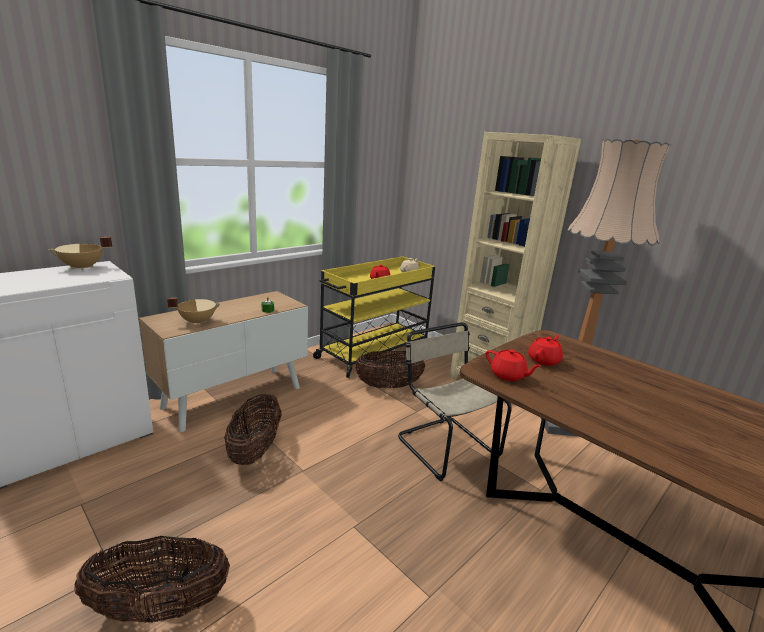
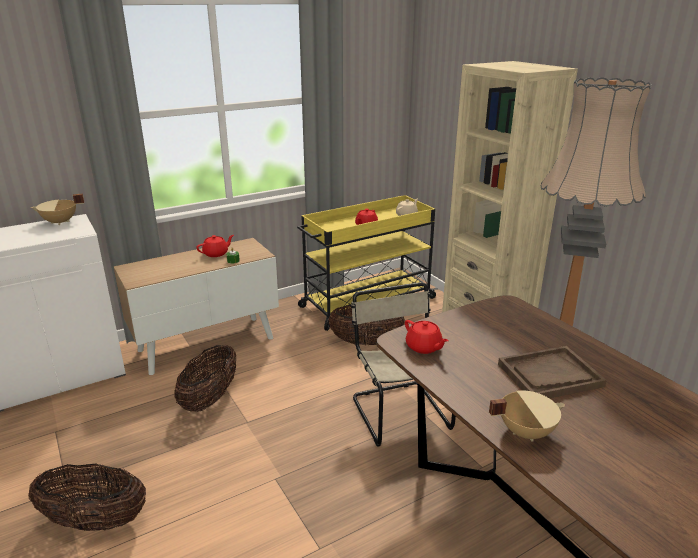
camera: 15 degrees right, 5 degrees up
(197, 322) = (162, 272): beige cooking pot -> beige cooking pot (525, 431)
(544, 360) = (478, 332): red teapot -> red teapot (216, 253)
(631, 393) = (549, 375): none -> brown tray

